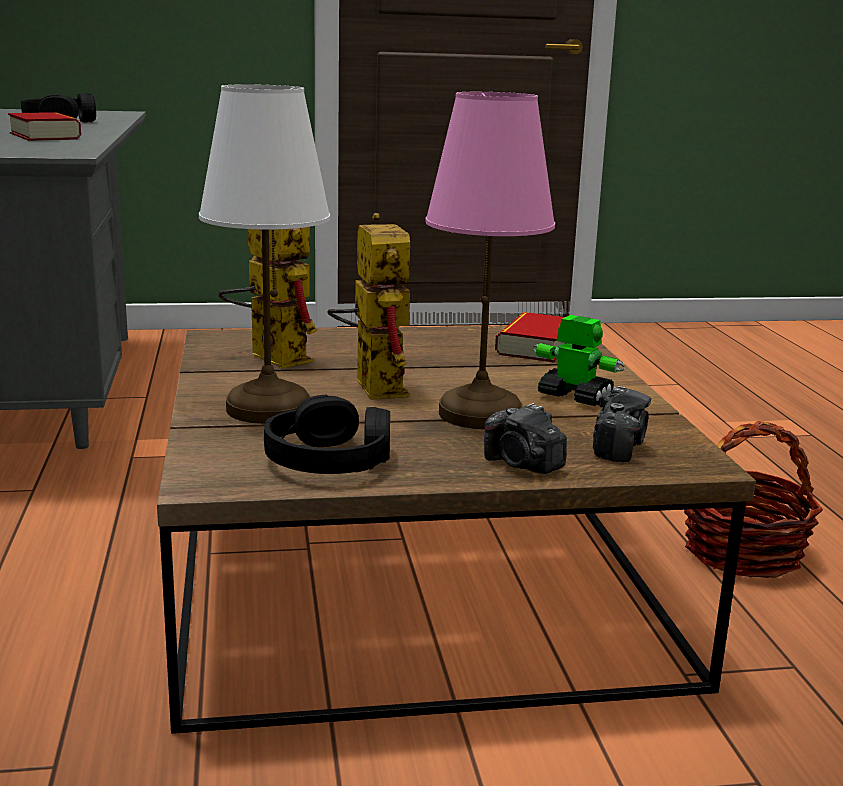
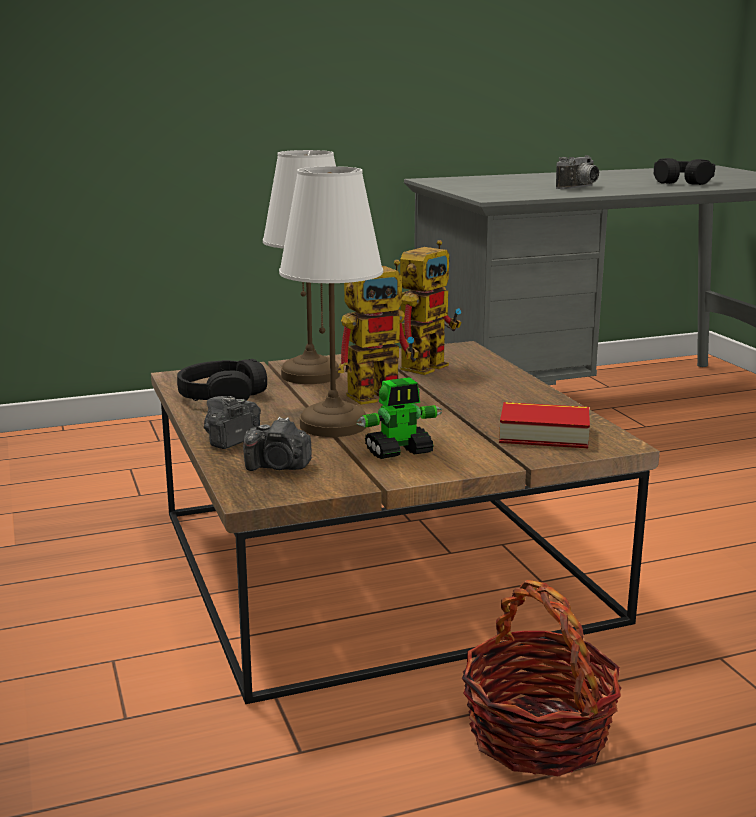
camera: 80 degrees right, 0 degrees up
(45, 136) = (579, 188): book -> camera
(478, 413) = (334, 424): pink table lamp -> white table lamp
(574, 396) = (399, 451): toy robot -> toy robot turned 45 degrees clockwise

